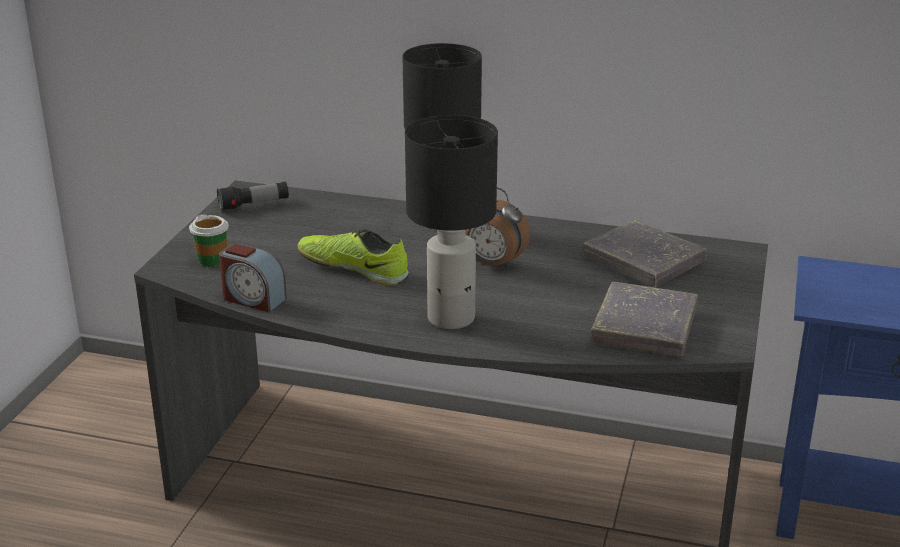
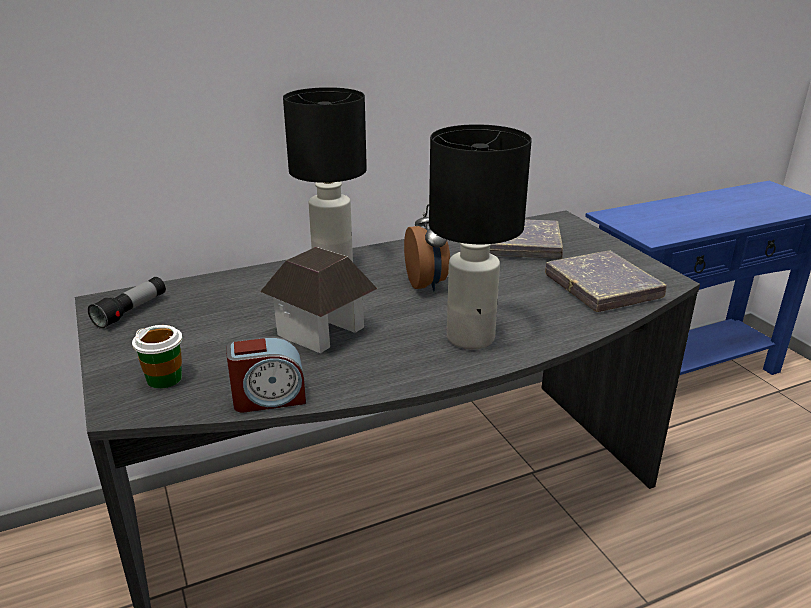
camera: 40 degrees left, 0 degrees up
(353, 268) = (321, 331): shoe -> toy house
(493, 264) = (427, 284): alarm clock -> alarm clock turned 90 degrees counterclockwise

